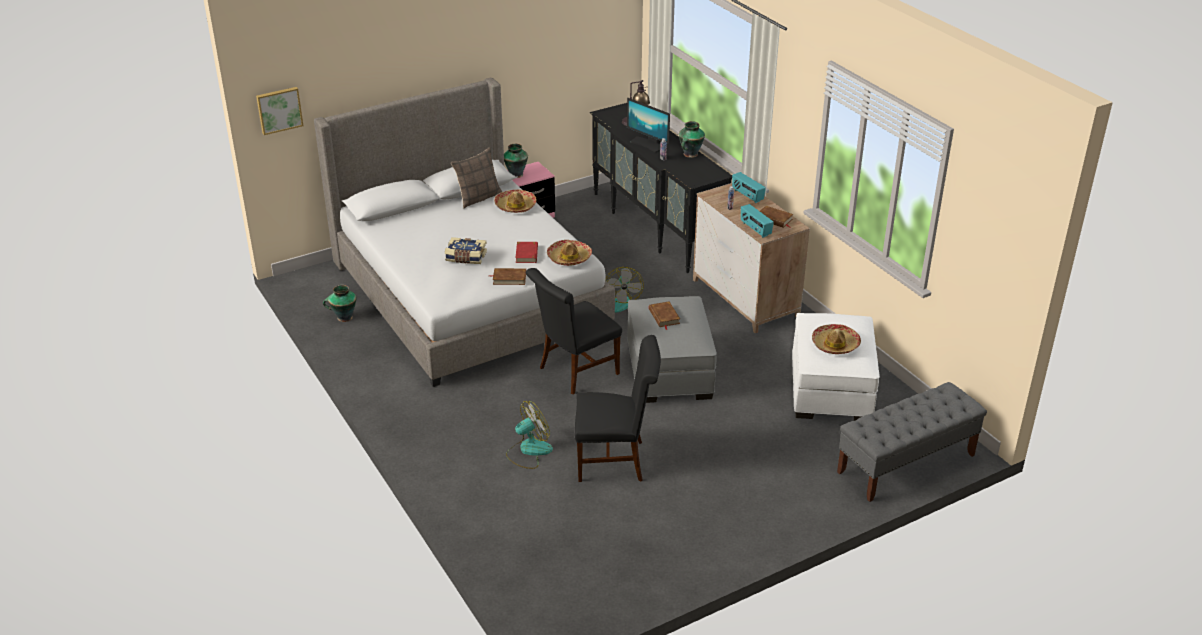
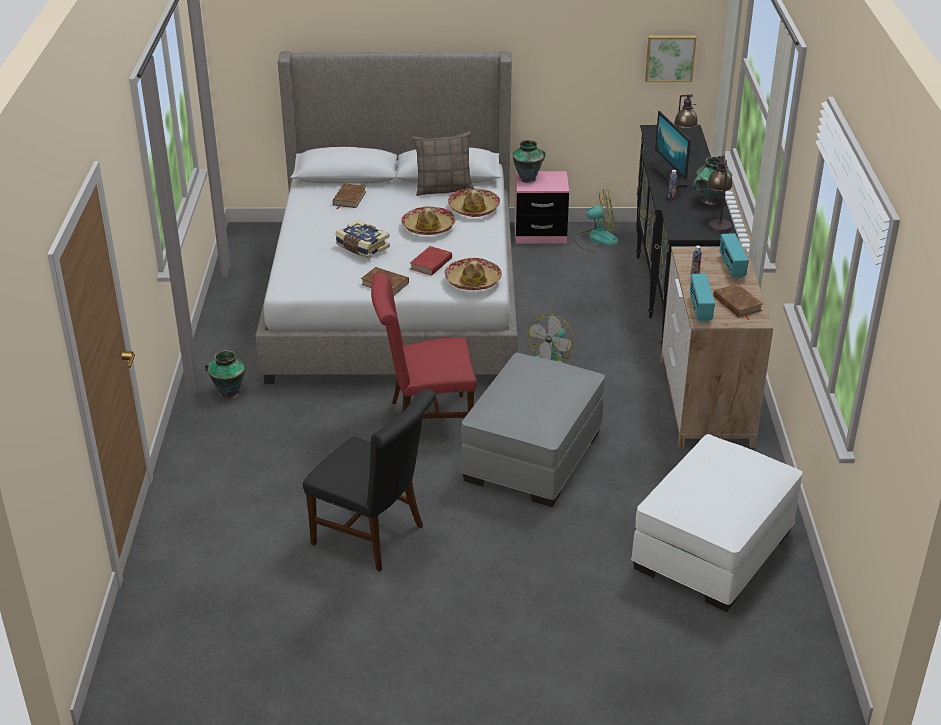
camera: 30 degrees right, 0 degrees up
(279, 110) = (242, 32): picture -> picture (670, 57)
(343, 317) = (249, 283): vase -> vase (228, 393)
(529, 451) = (292, 489): fan -> fan (595, 239)
(574, 372) = (425, 420): black chair -> red chair
(664, 317) = (530, 383): brown book -> brown book (349, 198)
(709, 168) = (717, 222): none -> table lamp
(835, 345) = (710, 489): hat -> hat (428, 227)
(906, 464) = (725, 684): grey bench -> none

